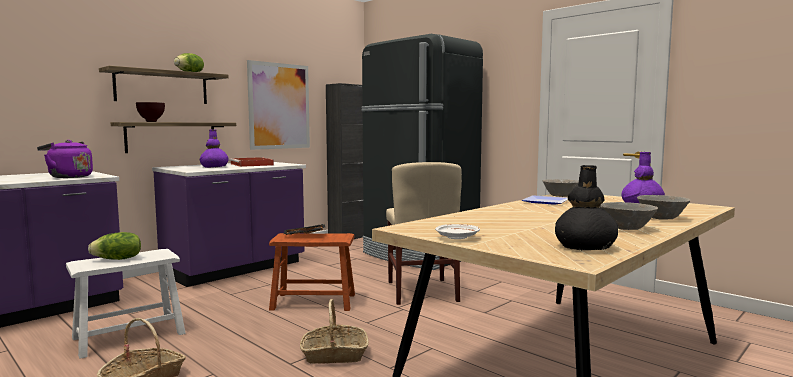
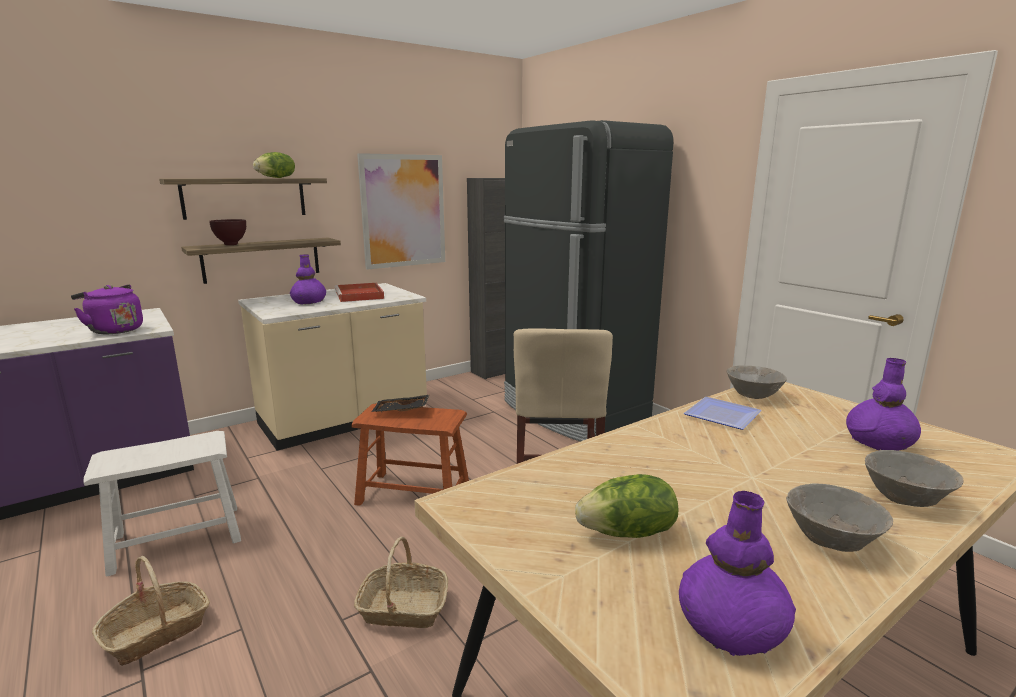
camera: 10 degrees right, 10 degrees up
(117, 259) = (152, 452): lettuce -> lettuce (628, 533)
(235, 268) = (344, 420): purple counter -> beige counter
(457, 237) = (525, 554): white plate -> none
(585, 247) = (731, 626): black vase -> purple vase

